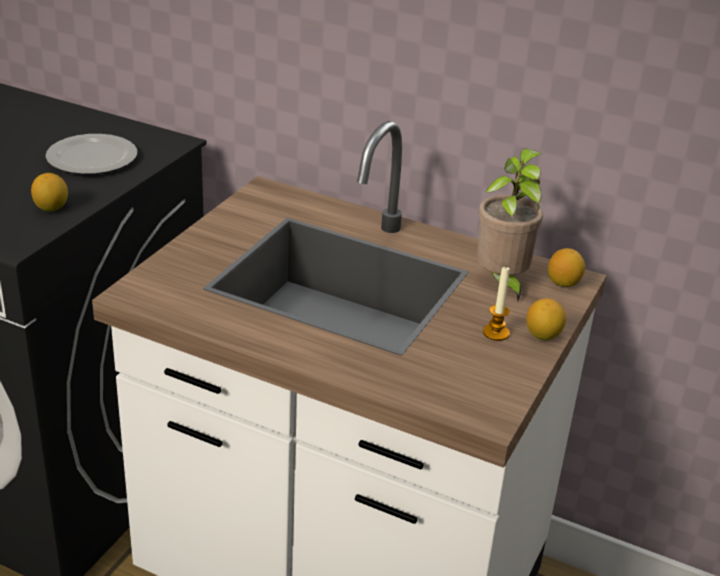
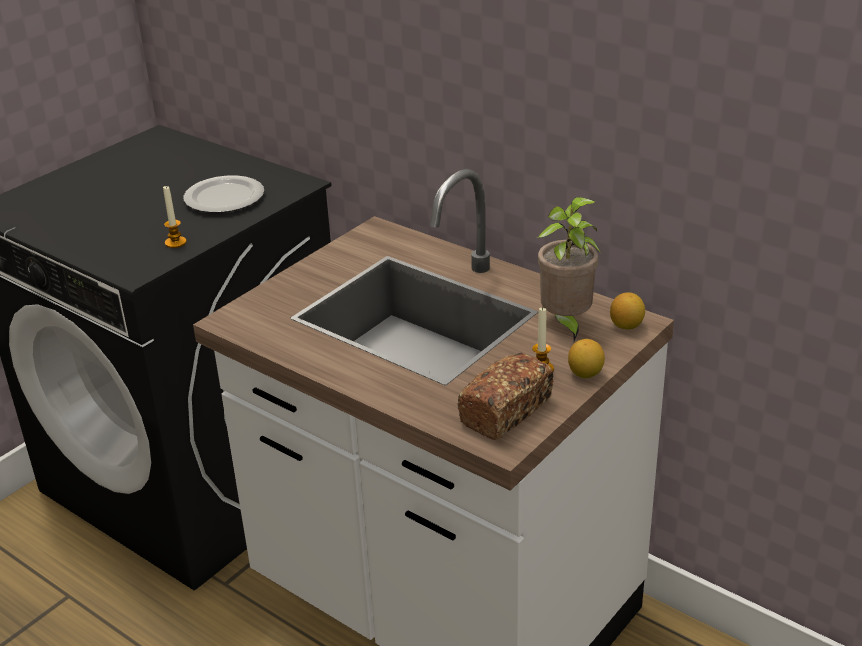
camera: 15 degrees right, 0 degrees up
(51, 208) = (175, 243): lemon -> candle
(477, 380) = (506, 411): none -> bread

